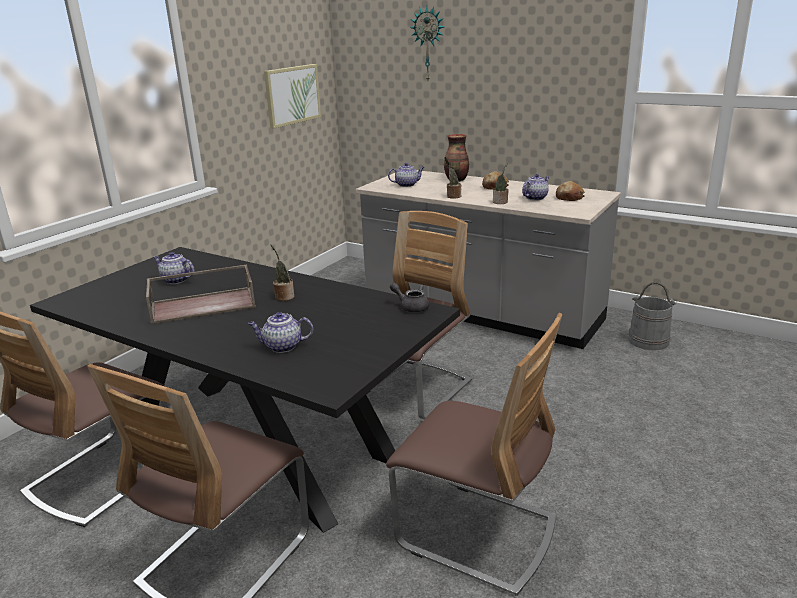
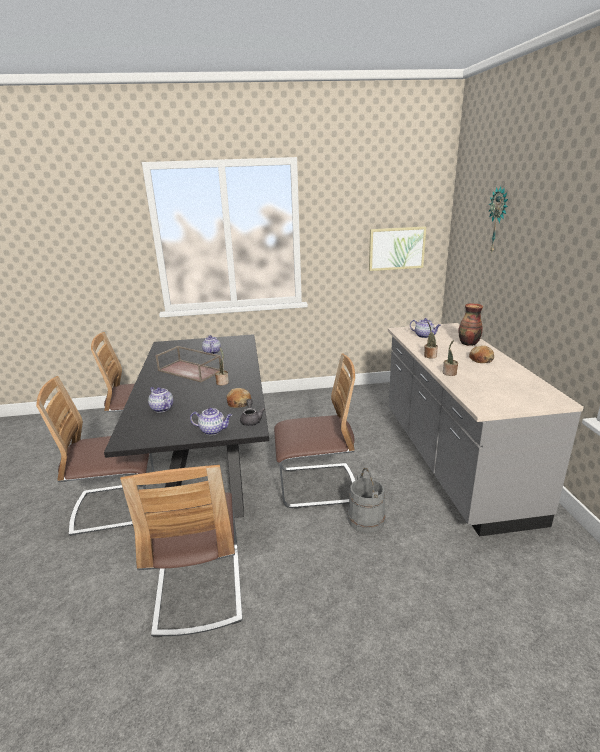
camera: 50 degrees right, 0 degrees up
(535, 198) = (486, 380): teapot -> teapot (213, 430)
(569, 197) = (516, 391): bread -> bread (238, 402)
(648, 340) = (556, 570): grey bucket -> grey bucket (366, 519)

